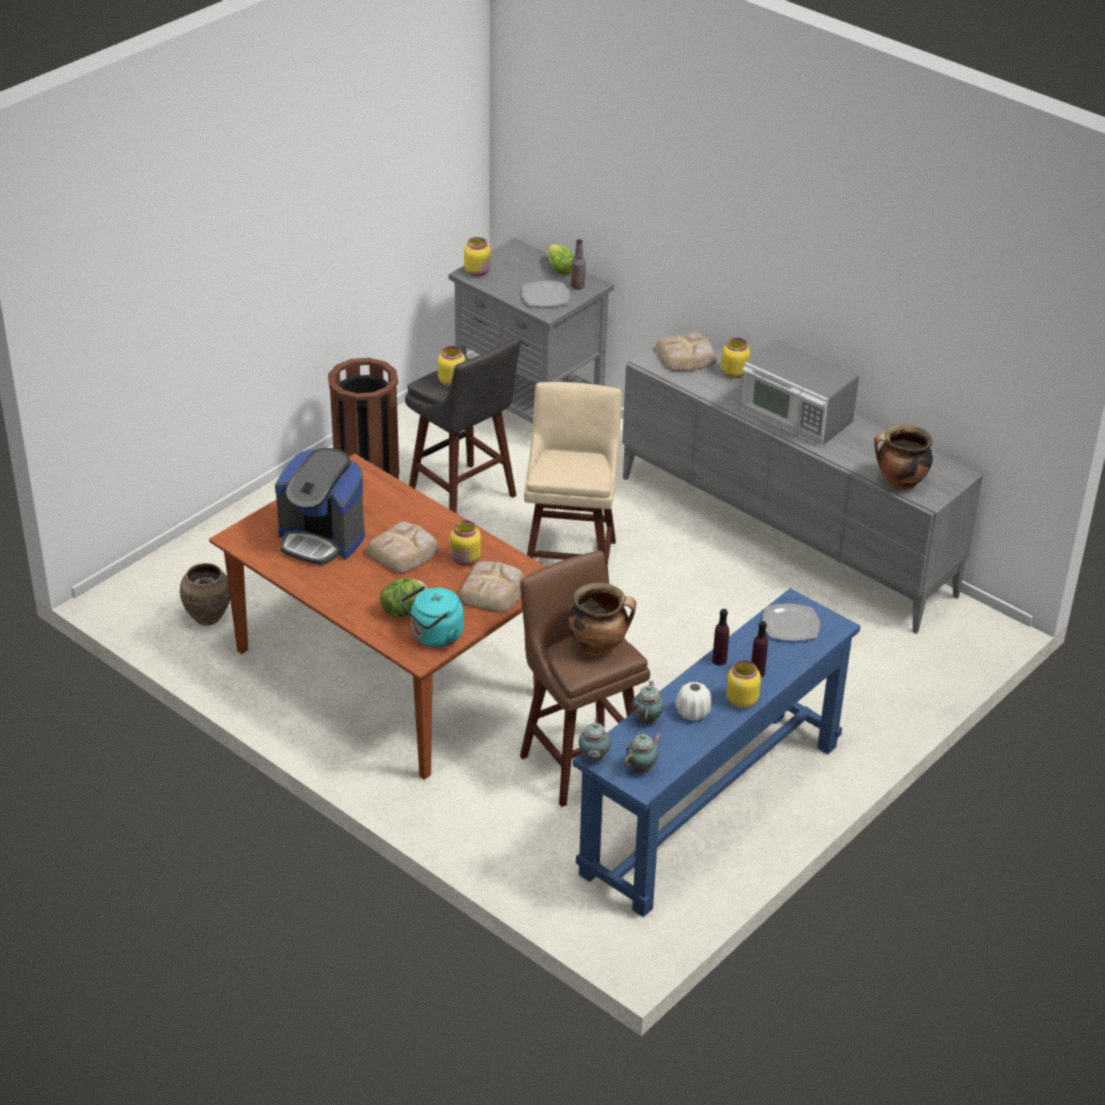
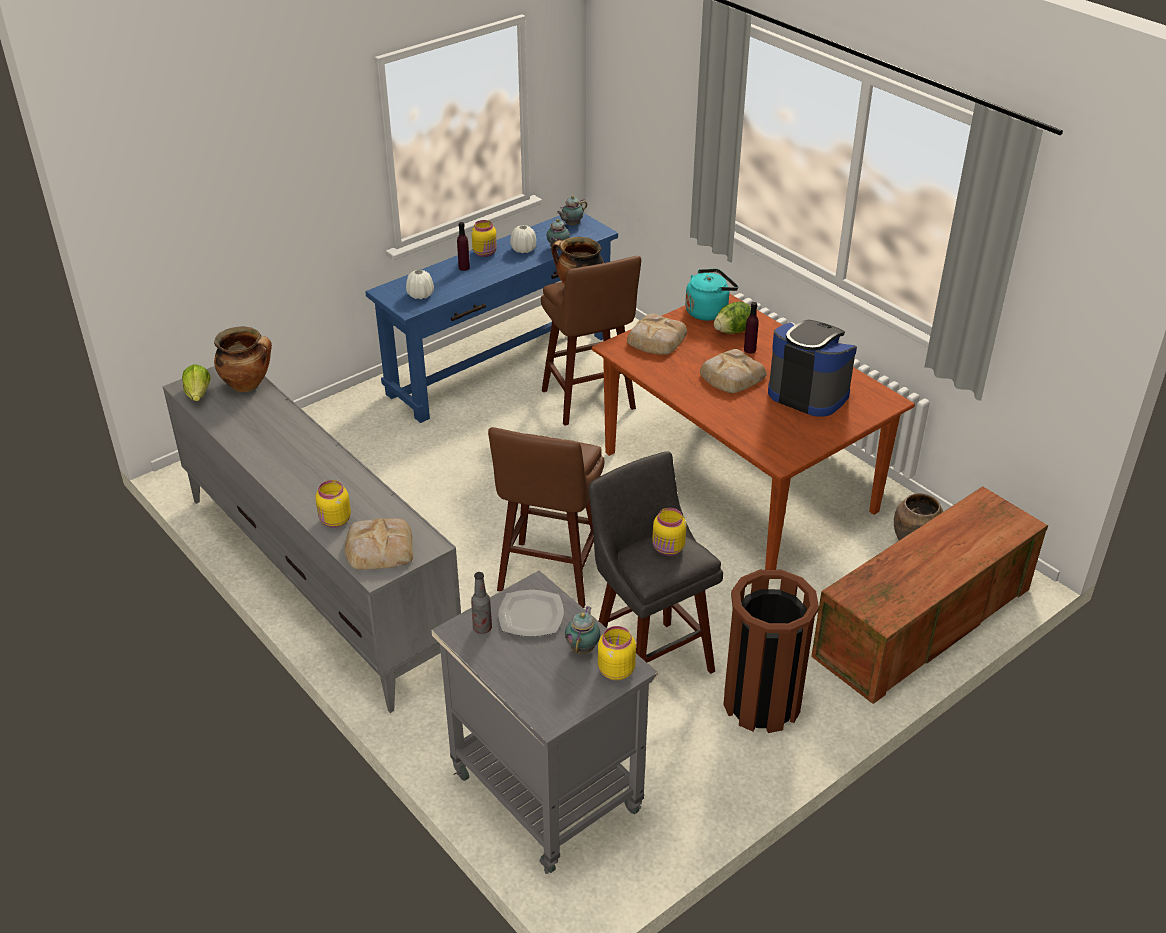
camera: 170 degrees left, 0 degrees up
(216, 547) = (923, 624): none -> brown bench
(465, 559) = (676, 365): yellow jar -> none
(560, 269) = (497, 664): lettuce -> lettuce (198, 394)
(570, 557) = (548, 577): beige chair -> brown stool
(593, 758) = (603, 231): teapot -> teapot (583, 647)
(719, 660) = (489, 277): purple bottle -> purple bottle (749, 350)
(790, 624) = (420, 295): plate -> white vase
(795, 417) = (301, 460): microwave -> none

